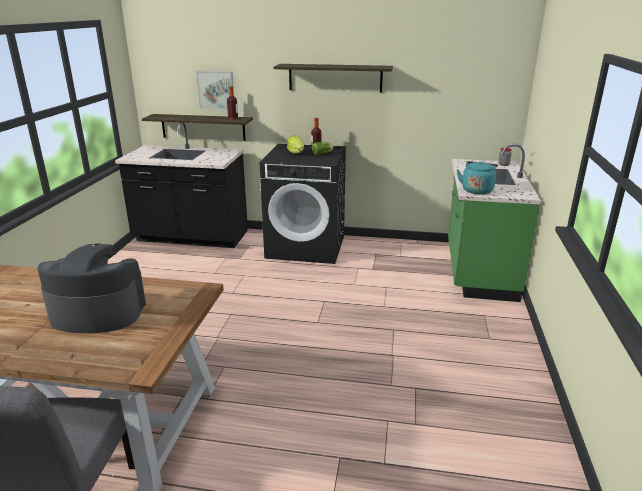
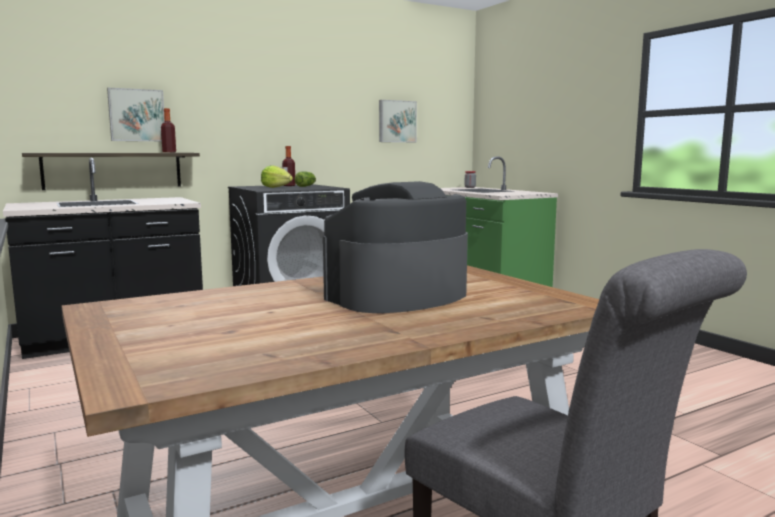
camera: 40 degrees left, 15 degrees down
(335, 78) = (295, 102): shelf -> none
(434, 94) = (396, 121): none -> picture
(477, 190) = (500, 193): turquoise kettle -> none

